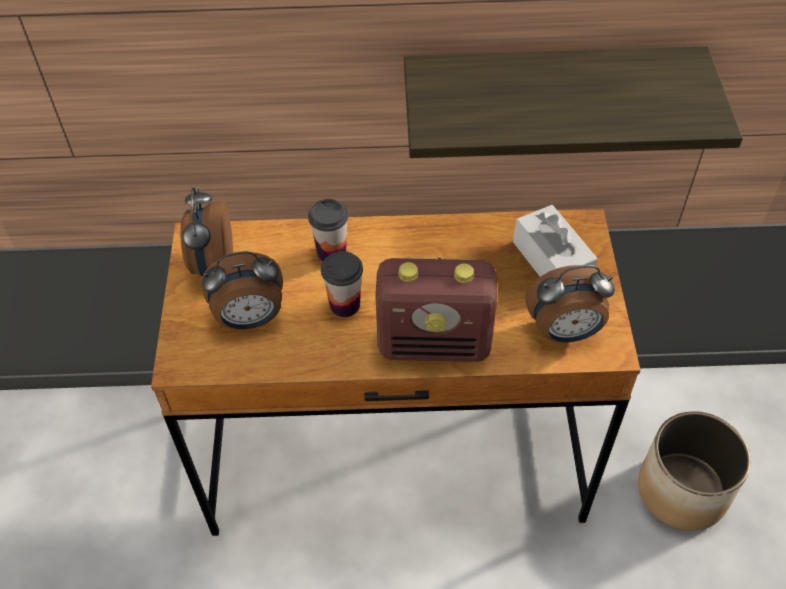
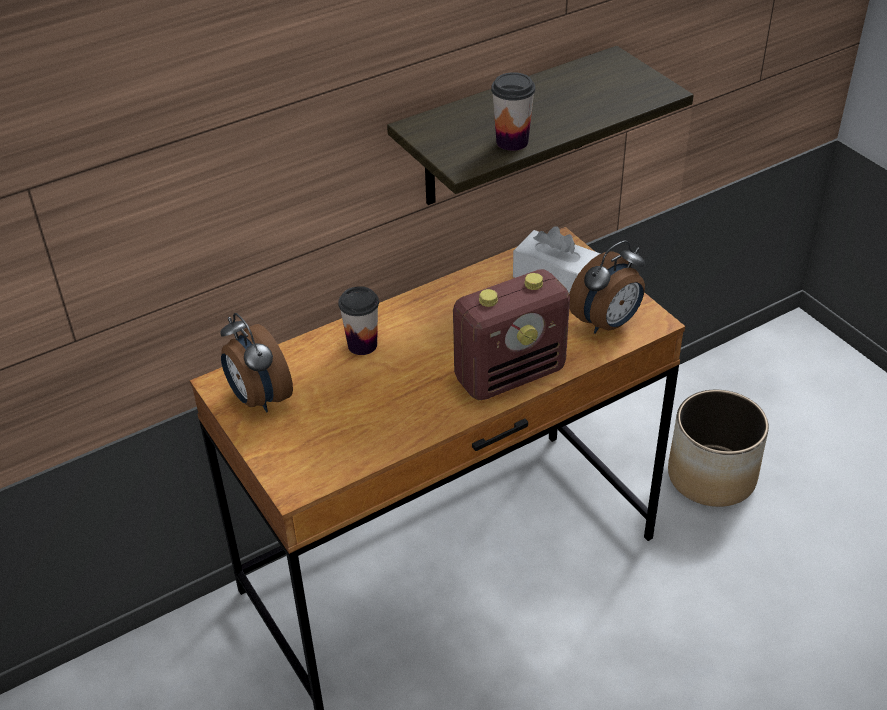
camera: 30 degrees left, 10 degrees down
(250, 319) = (331, 424): alarm clock -> none
(345, 305) = (408, 379): cup -> cup (512, 142)

